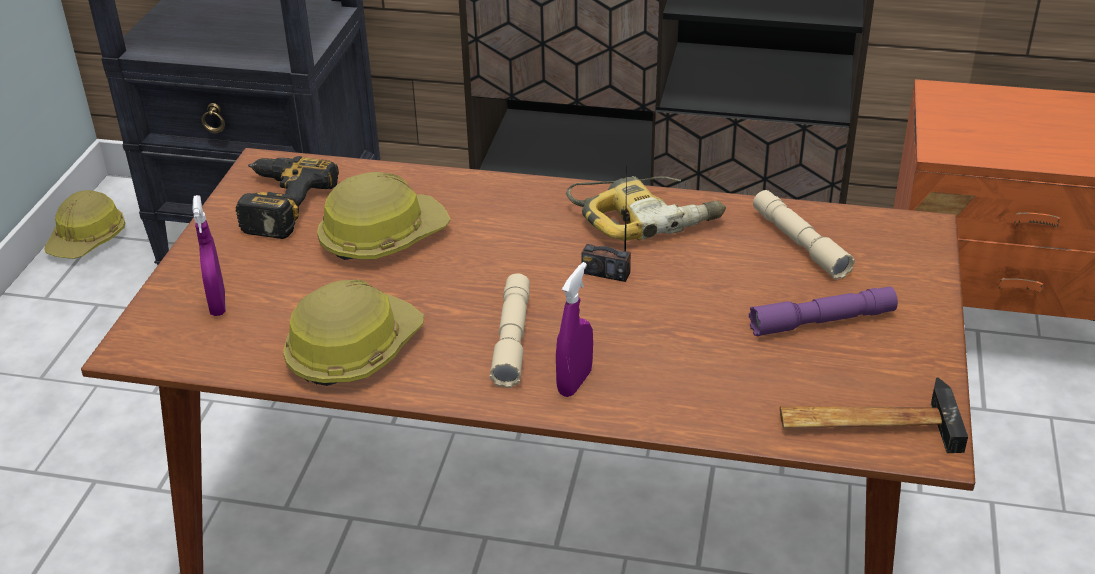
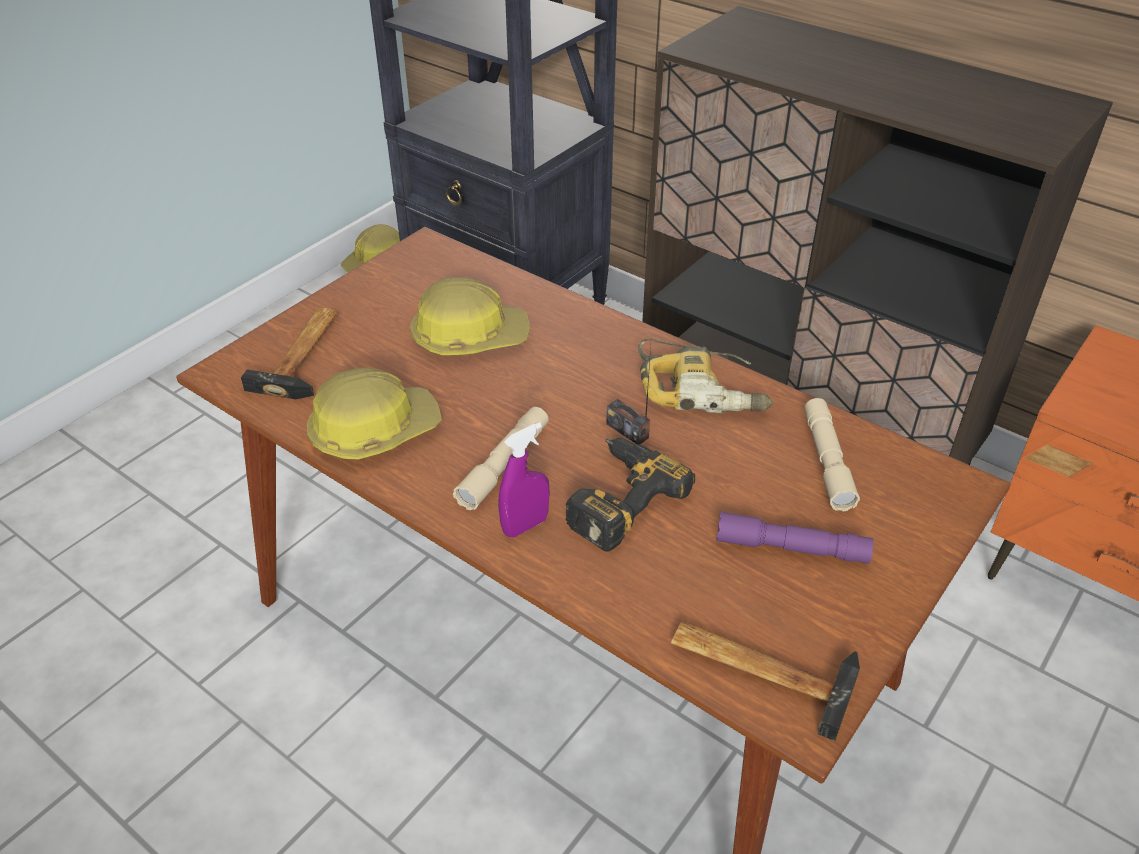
camera: 25 degrees right, 5 degrees up
(218, 304) = (306, 355): purple spray bottle -> hammer
(275, 204) = (410, 282): power drill -> power drill (616, 498)

